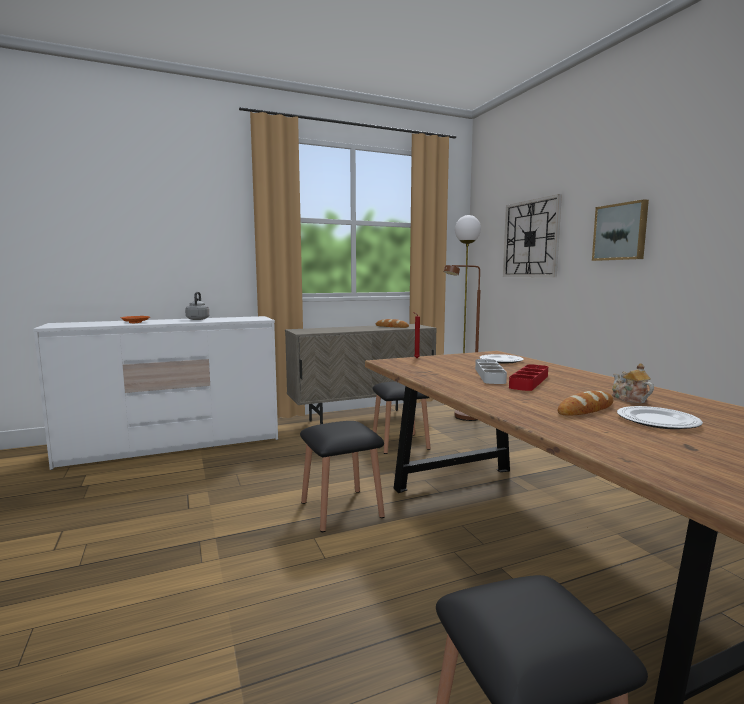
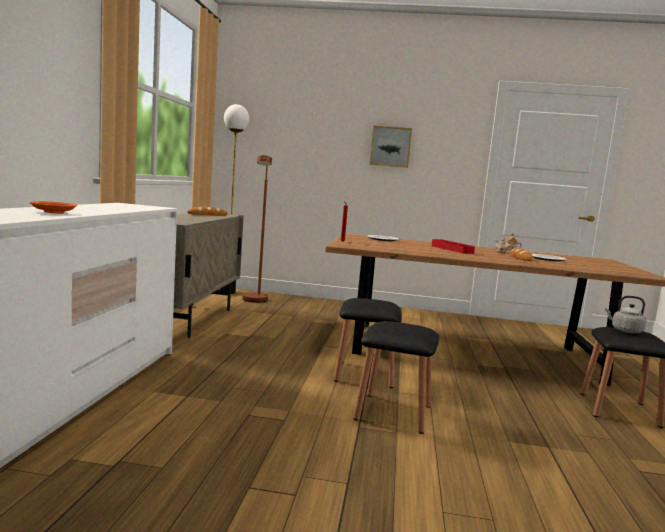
camera: 60 degrees left, 0 degrees up
(198, 319) = (87, 207): grey kettle -> grey kettle (625, 331)
(400, 443) = (271, 328): black stool -> black stool (393, 412)
(489, 375) = (425, 248): grey tray -> none
(531, 239) = (302, 138): wall clock -> none

